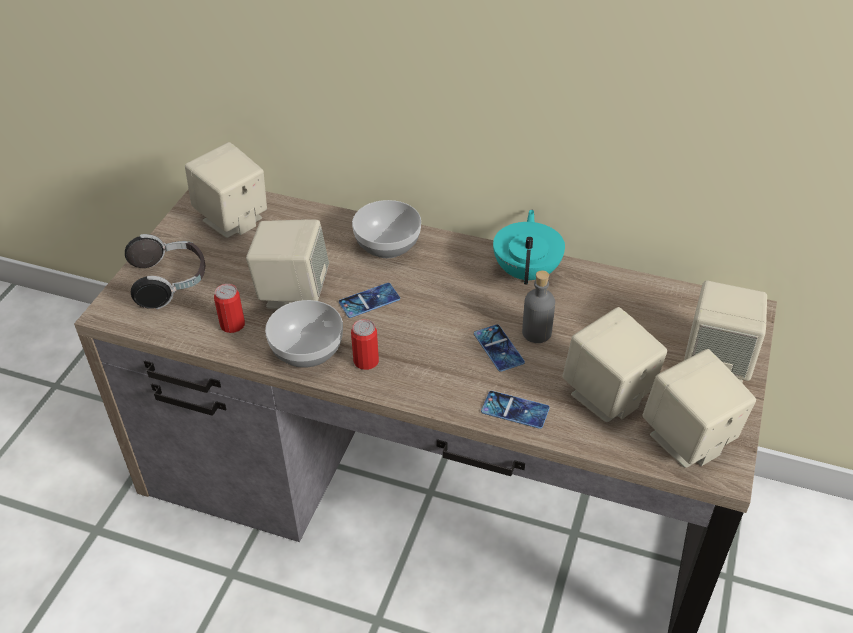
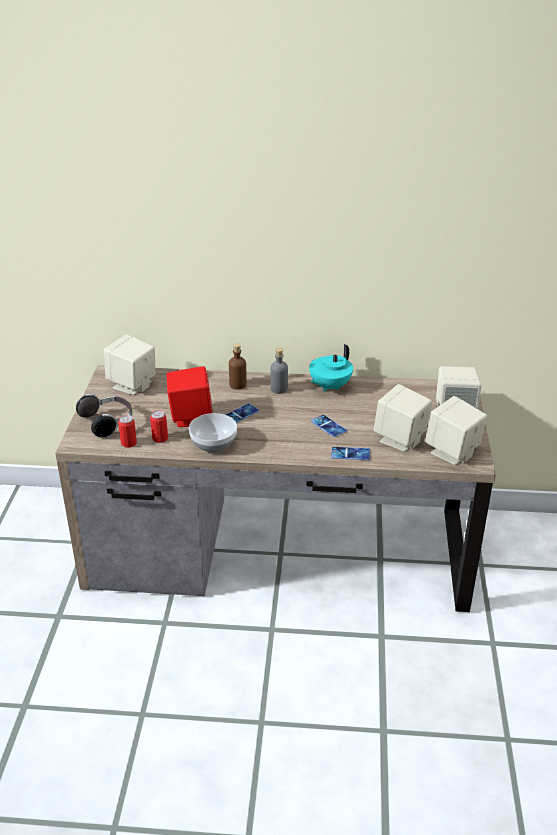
camera: 15 degrees left, 10 degrees down
(292, 293) = (190, 417): beige speaker -> red speaker
(366, 361) = (252, 444): can -> can (128, 443)
(387, 245) = (238, 385): bowl -> brown bottle
(527, 271) = (329, 386): turquoise teapot -> turquoise teapot turned 135 degrees counterclockwise
(536, 333) = (347, 415): grey bottle -> grey bottle (279, 389)

